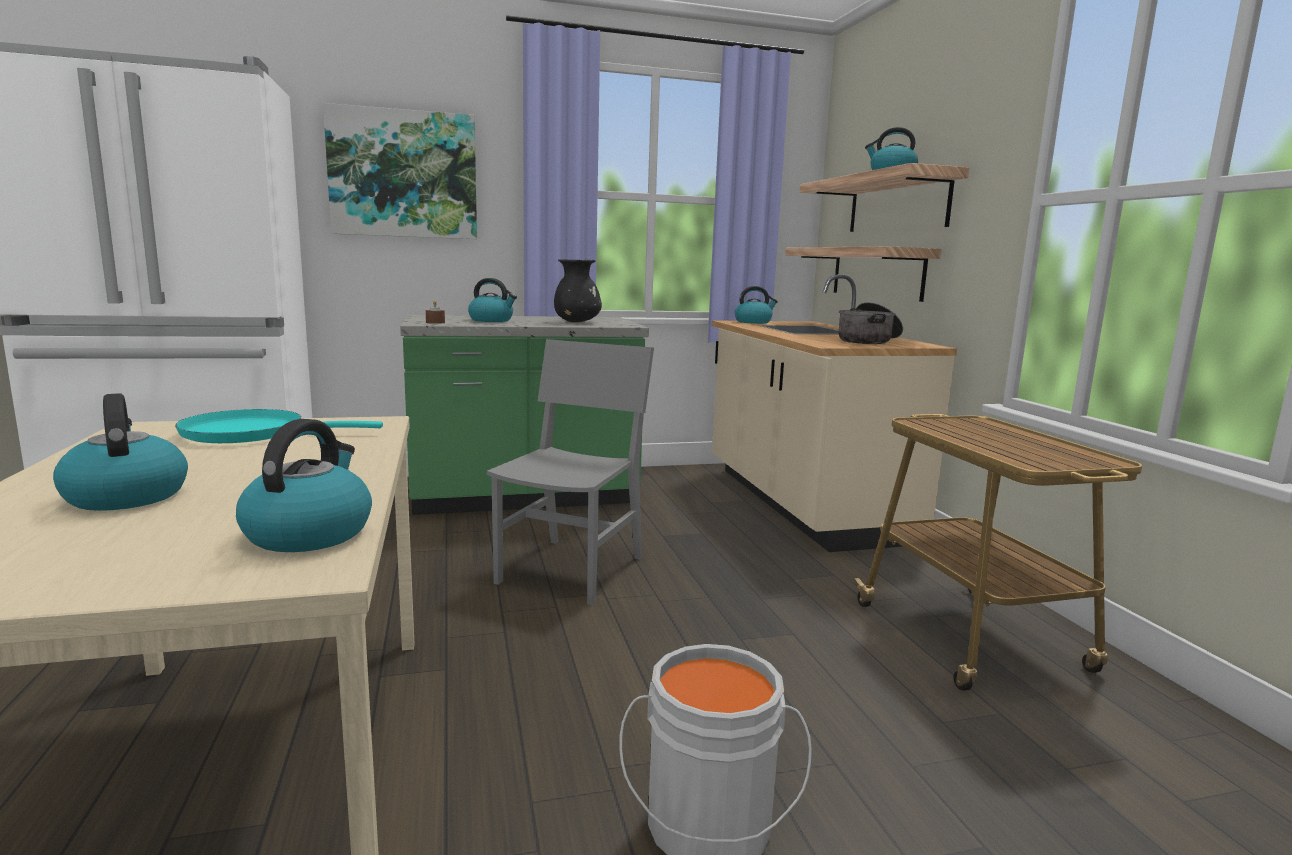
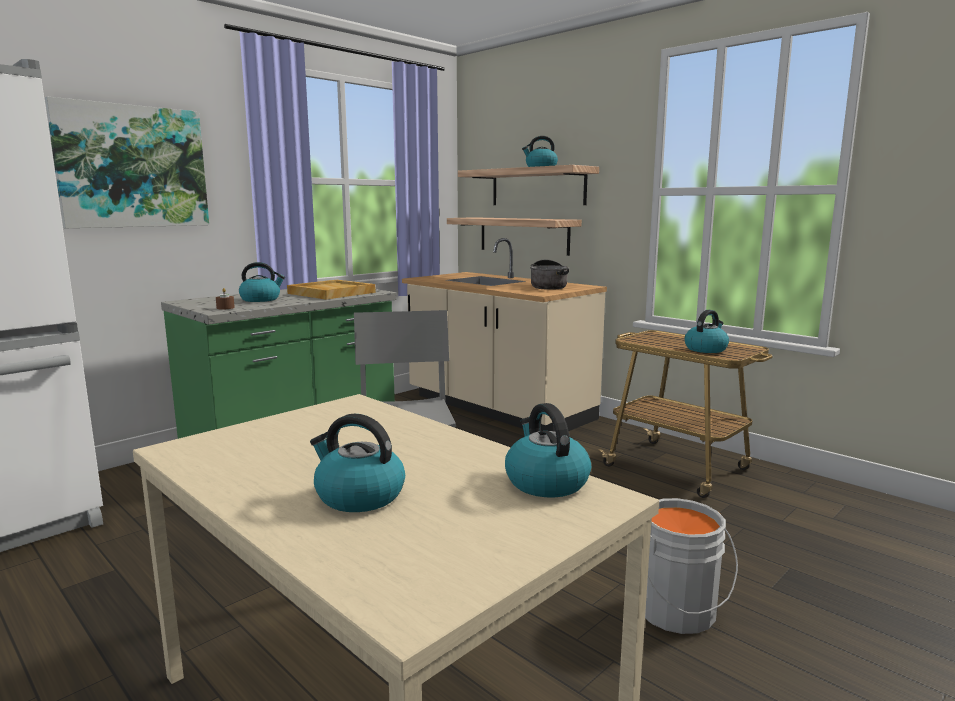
camera: 30 degrees left, 0 degrees up
(252, 433) = (290, 432): turquoise frying pan -> none
(577, 322) = (330, 293): black vase -> beige tray
(753, 322) = (434, 277): kettle -> kettle (706, 349)

